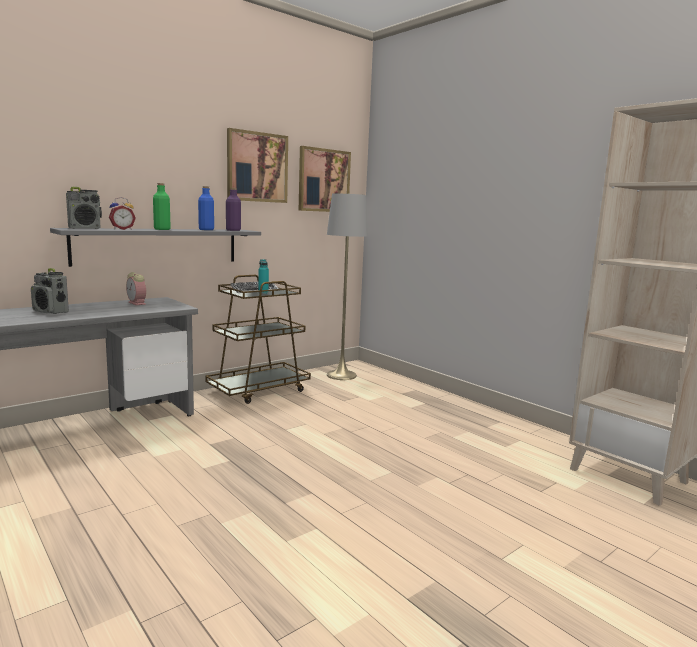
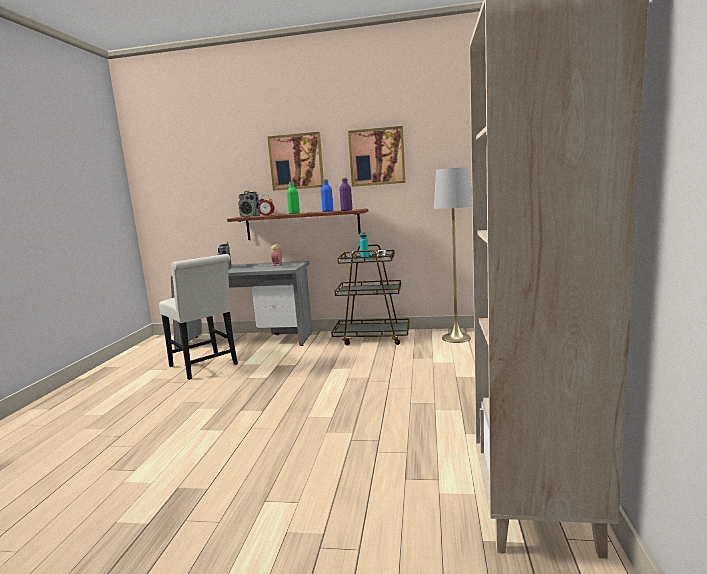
camera: 50 degrees right, 0 degrees up
(97, 476) = (205, 366): none -> white chair
(158, 246) = (302, 225): grey shelf -> brown shelf
(323, 180) = (447, 157): picture -> picture (296, 161)

